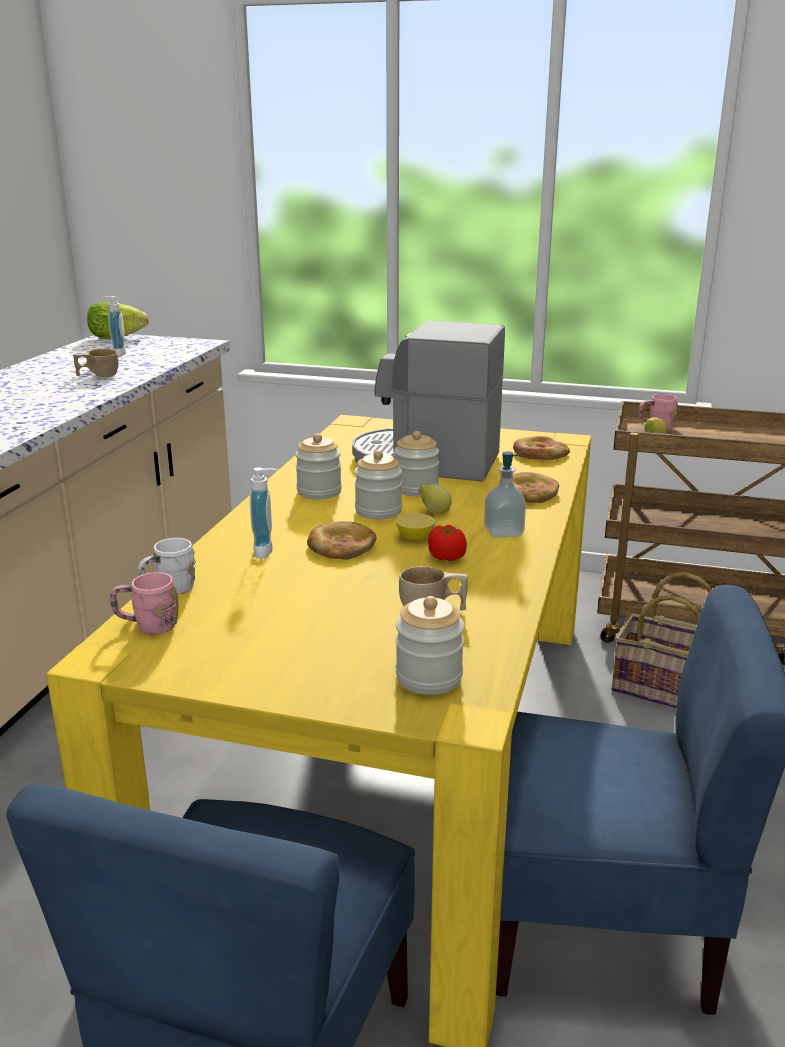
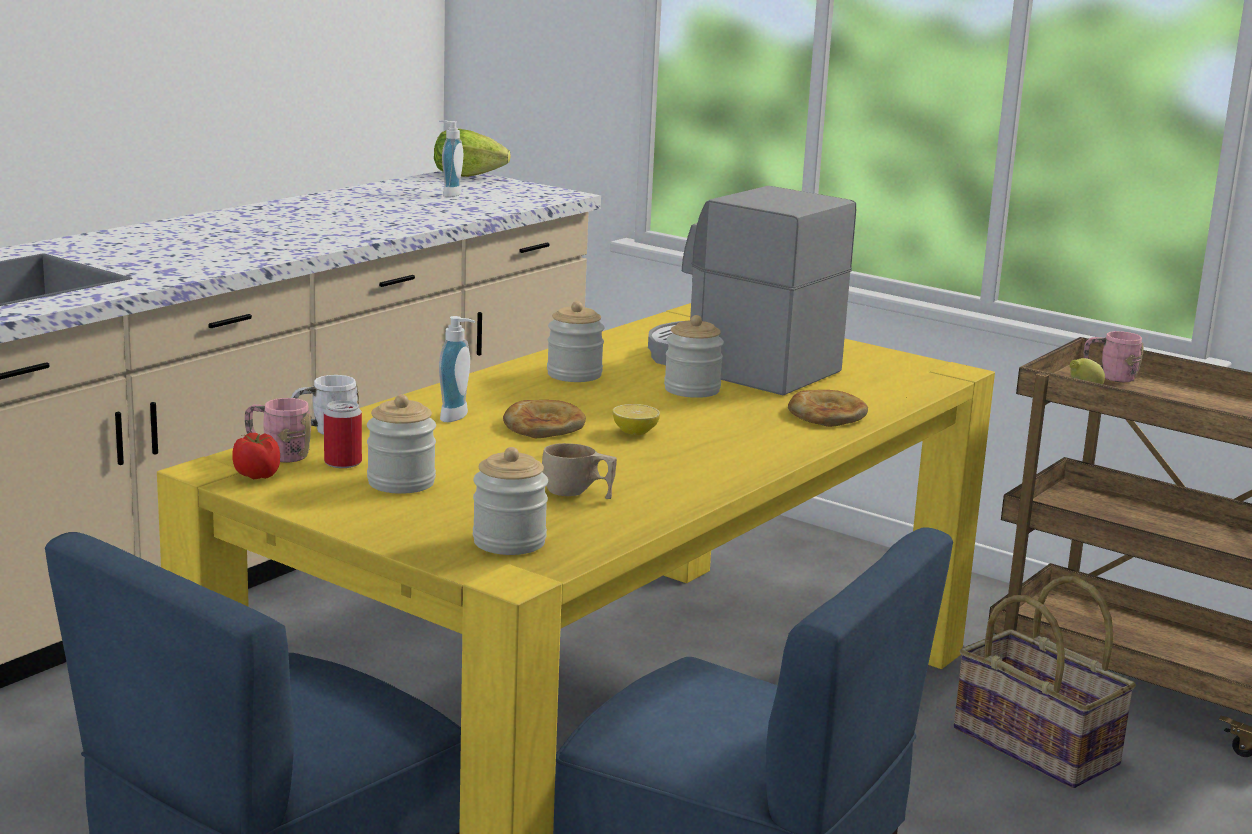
camera: 20 degrees right, 5 degrees down
(98, 375) = (404, 214): beige cup -> none
(212, 622) = (343, 463): none -> can
(378, 511) = (622, 403): jar -> jar (401, 482)
(434, 512) = (686, 414): lemon -> none
(446, 557) = (648, 455): tomato -> tomato (257, 475)
(503, 532) = (745, 445): soap dispenser -> none
(539, 453) = (896, 379): bread -> none

